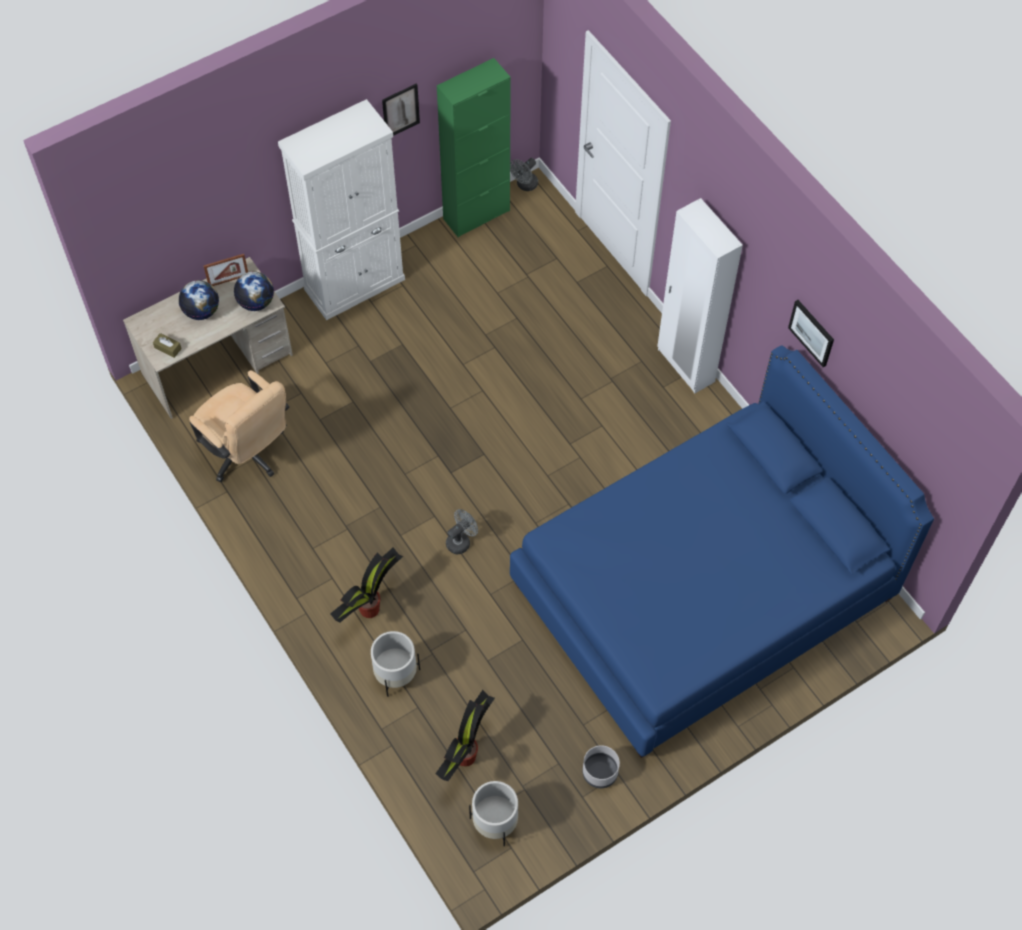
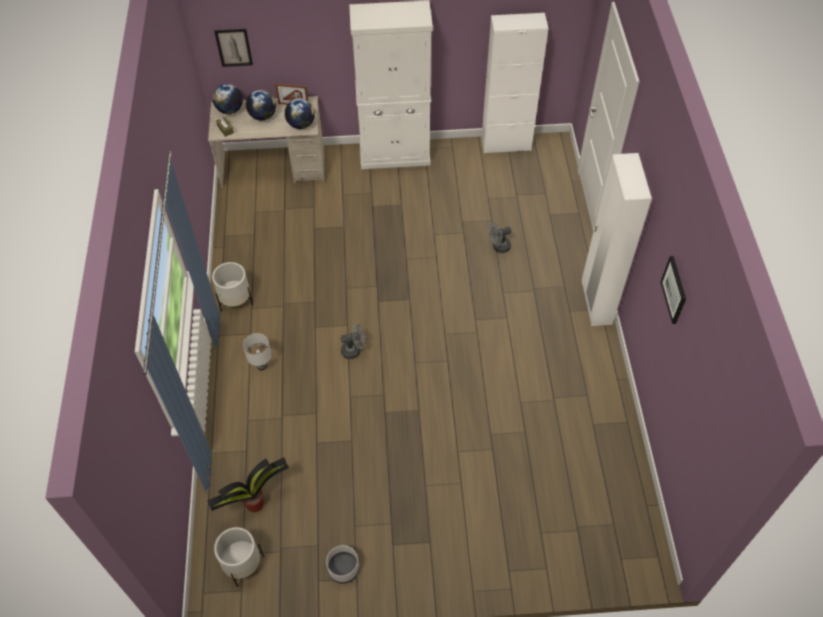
camera: 30 degrees right, 5 degrees down
(155, 320) = (230, 110): none -> globe
(248, 454) = (253, 229): beige office chair -> none
(370, 608) = (261, 366): potted plant -> white table lamp
(396, 674) = (247, 420): white planter -> white planter (236, 301)
(400, 111) = (458, 25): picture -> picture (234, 47)
(476, 215) = (506, 144): green cabinet -> white cabinet
(525, 185) = (552, 139): grey fan -> grey fan (498, 247)
(702, 590) = (509, 471): blue bed -> none

